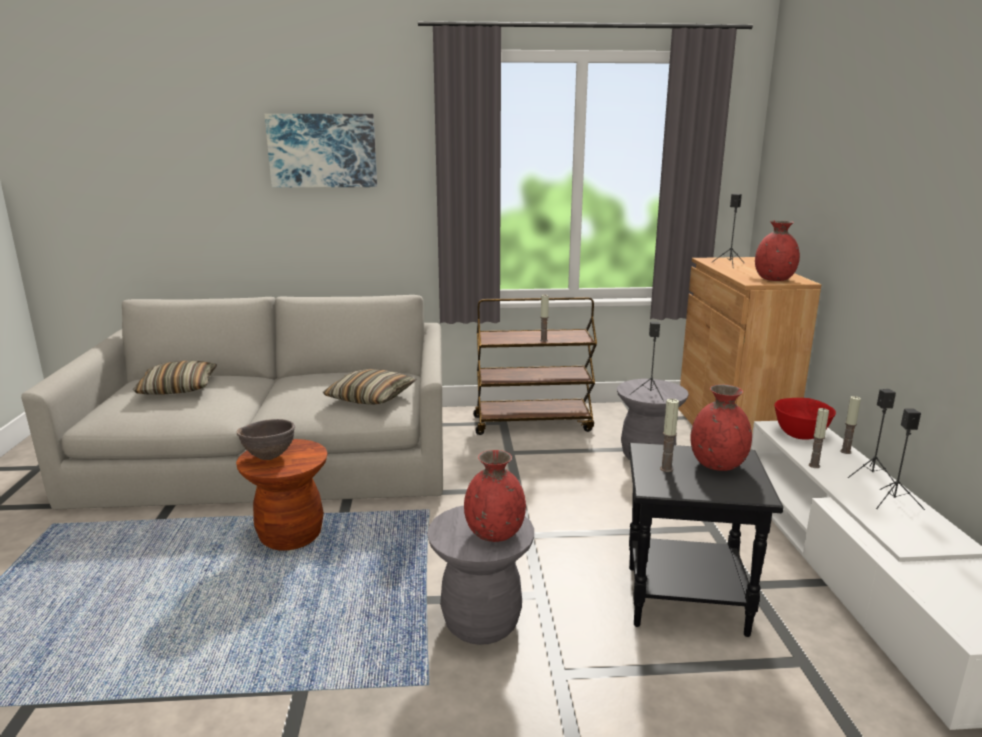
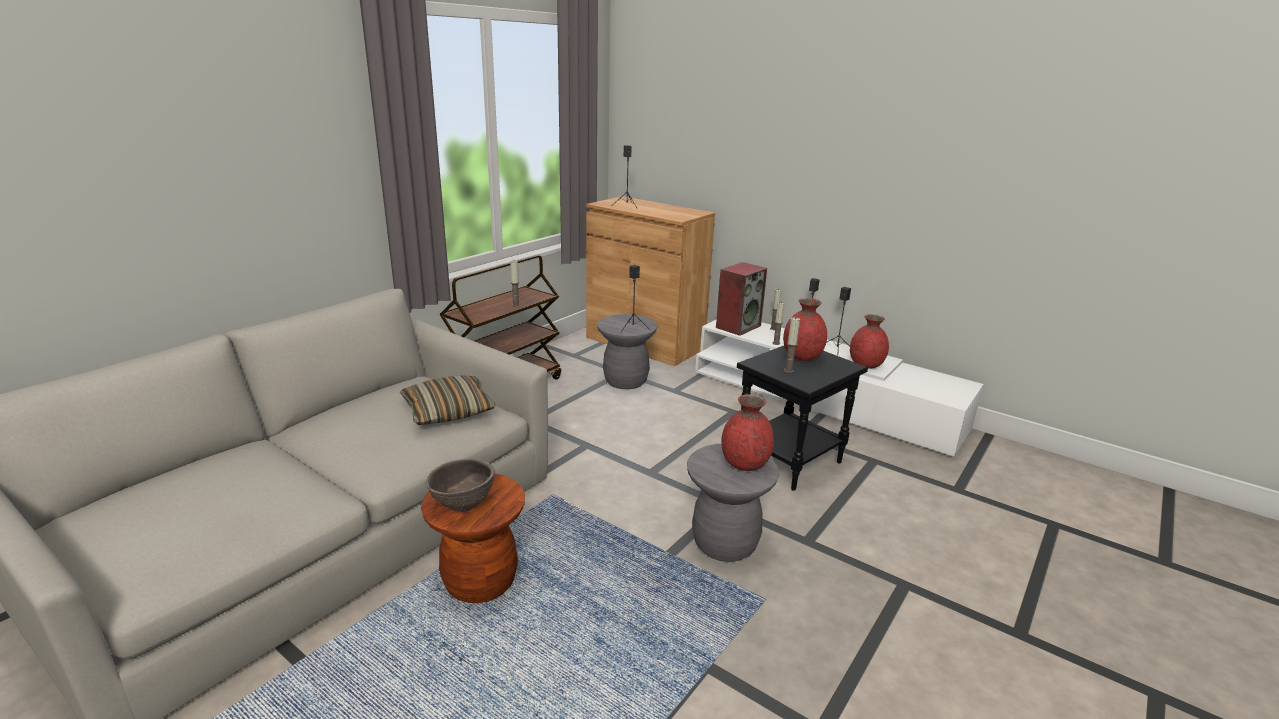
camera: 50 degrees left, 5 degrees up
(178, 388) = (186, 496): pillow -> none
(322, 150) = (223, 124): picture -> none
(774, 279) = (684, 214): red vase -> red vase (865, 365)
(800, 434) = (738, 326): red bowl -> speaker

